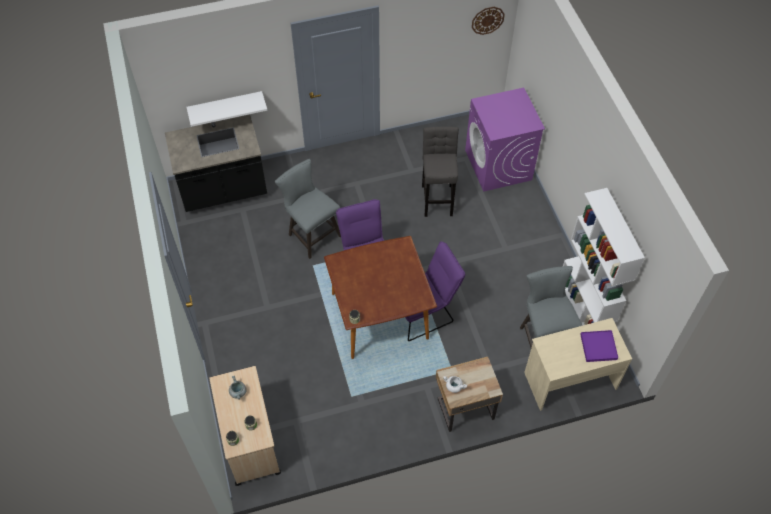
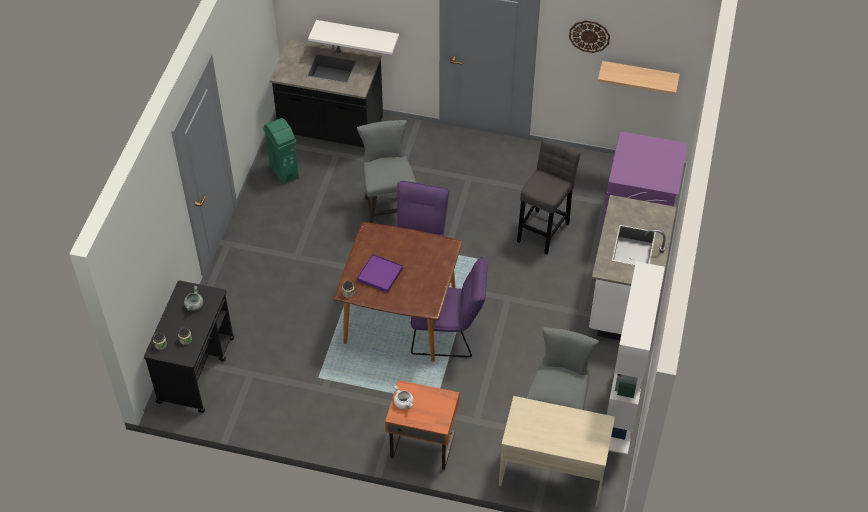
camera: 30 degrees right, 5 degrees down
(210, 242) = (284, 172): none -> green trash can
(250, 440) = (196, 369): beige cart -> black cart
(463, 50) = (639, 75): none -> shelf
(464, 407) = (422, 443): beige nightstand -> orange nightstand
(487, 20) = (671, 50): wall clock -> wall clock (589, 36)
(528, 224) = (624, 299): none -> white counter
(598, 347) = (577, 437): purple tray -> purple tray (380, 274)

